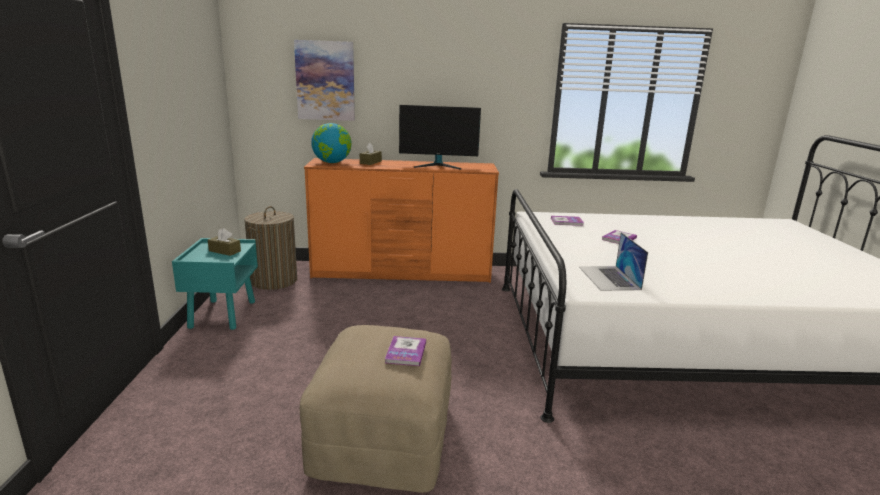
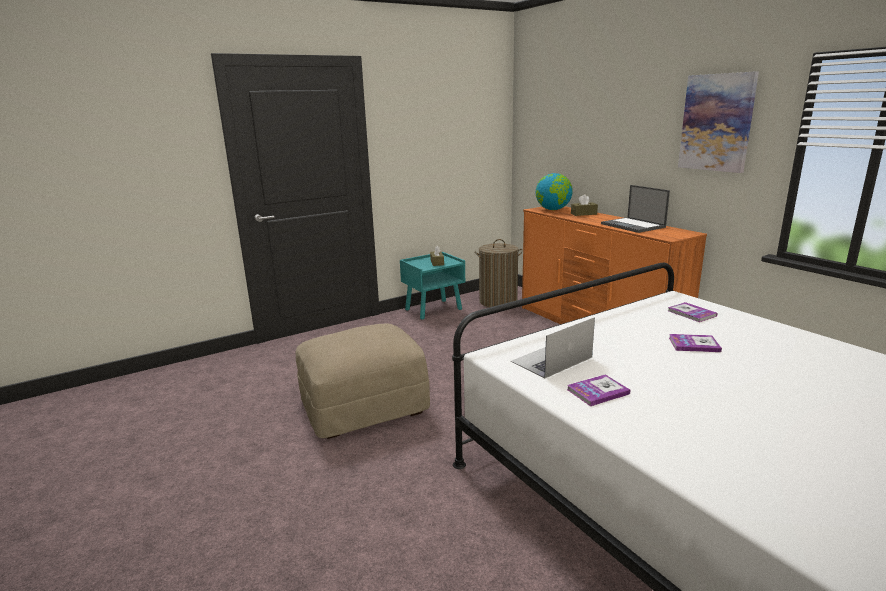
camera: 60 degrees right, 0 degrees up
(325, 81) = (569, 134): picture -> picture (716, 123)
(406, 352) = (359, 343): book -> book (597, 391)
(438, 165) = (633, 226): monitor -> laptop

